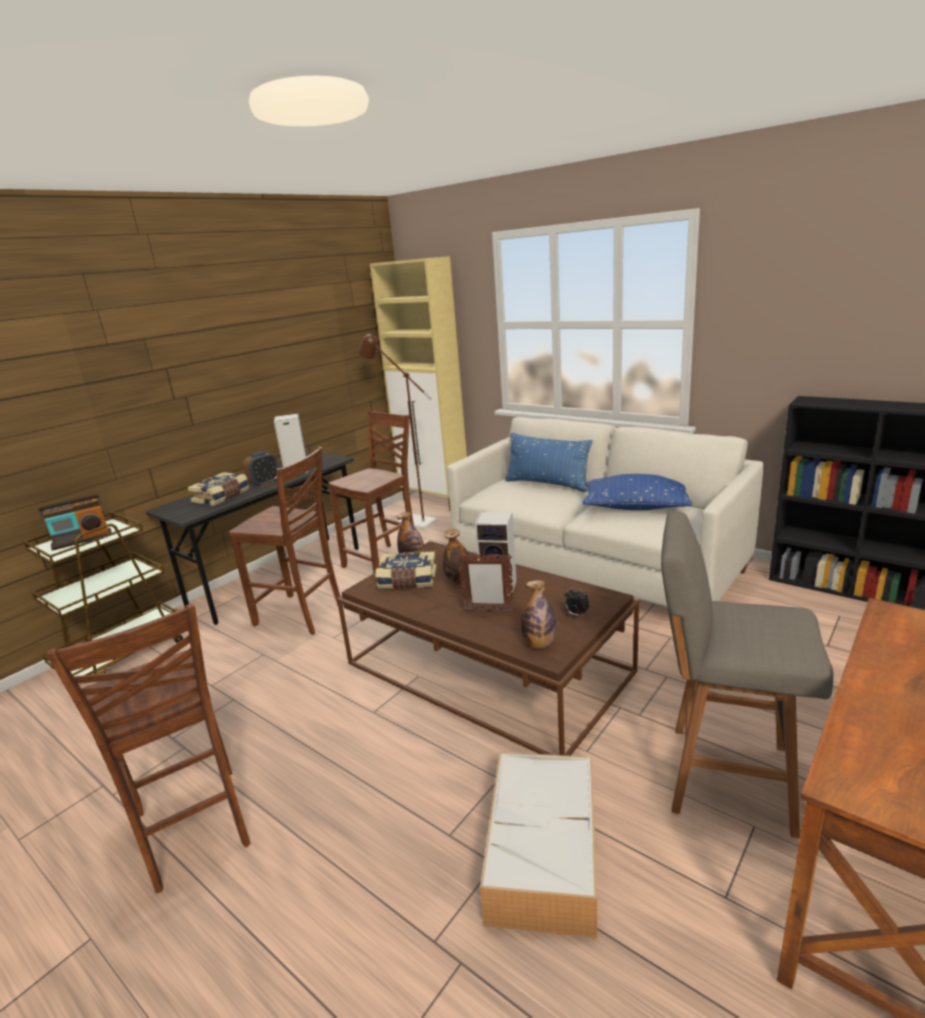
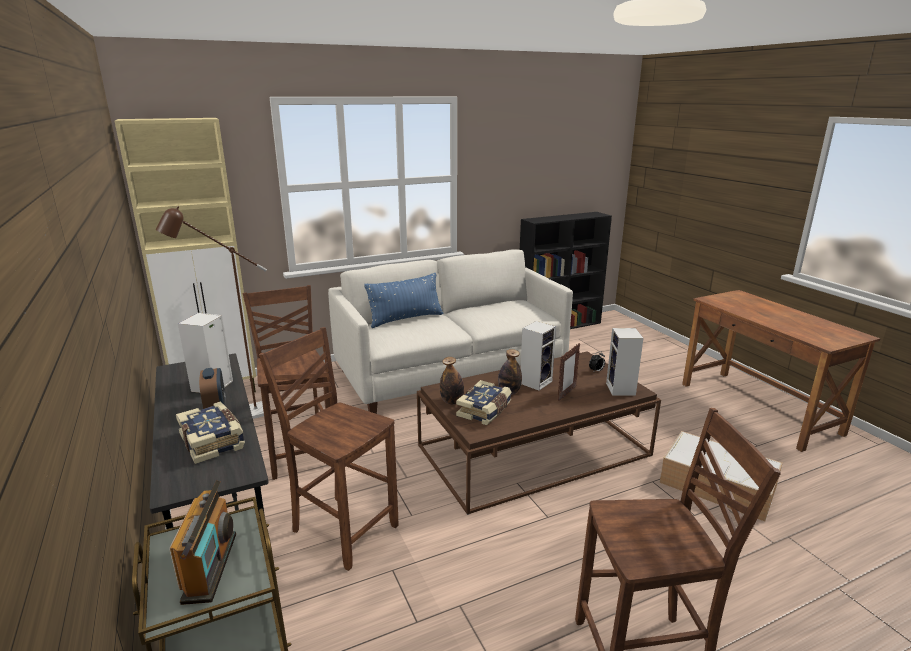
camera: 65 degrees left, 0 degrees up
(301, 616) = (343, 528): brown chair -> brown chair turned 105 degrees counterclockwise
(539, 644) = (621, 390): bottle -> speaker
(635, 507) = (491, 311): blue pillow -> none
(724, 776) = (682, 415): grey stool -> none

